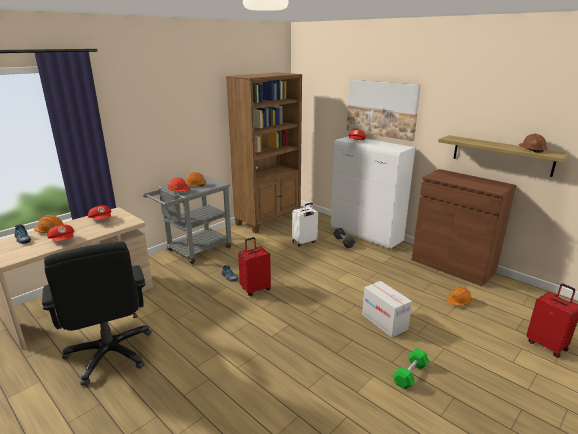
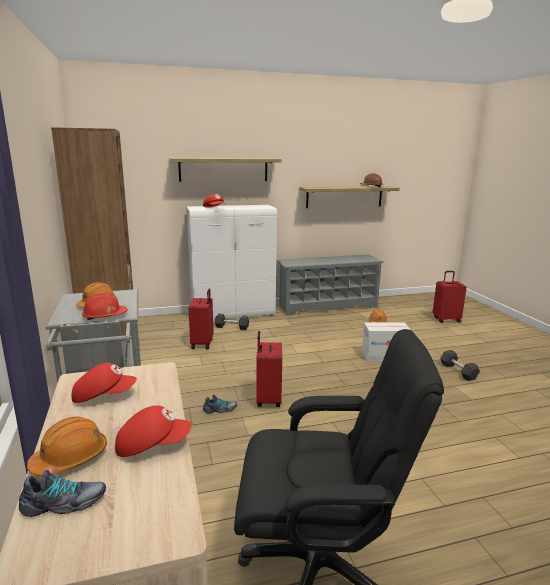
camera: 60 degrees left, 5 degrees down
(304, 242) = (203, 344): white suitcase -> red suitcase
(381, 109) = (223, 169): picture -> shelf
(410, 374) = (458, 371): green dumbbell -> grey dumbbell
(452, 266) = (327, 306): brown cabinet -> grey shoe rack

